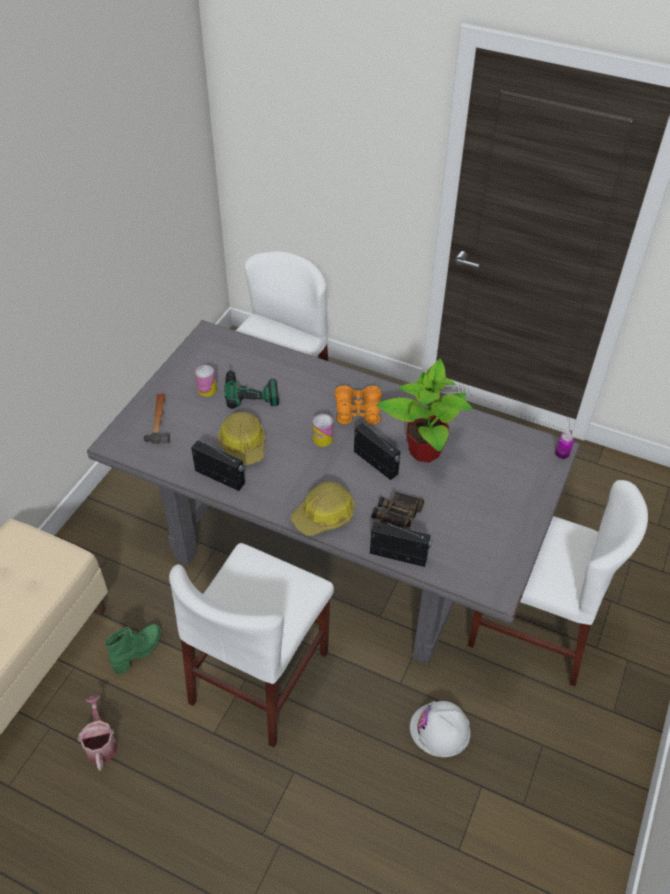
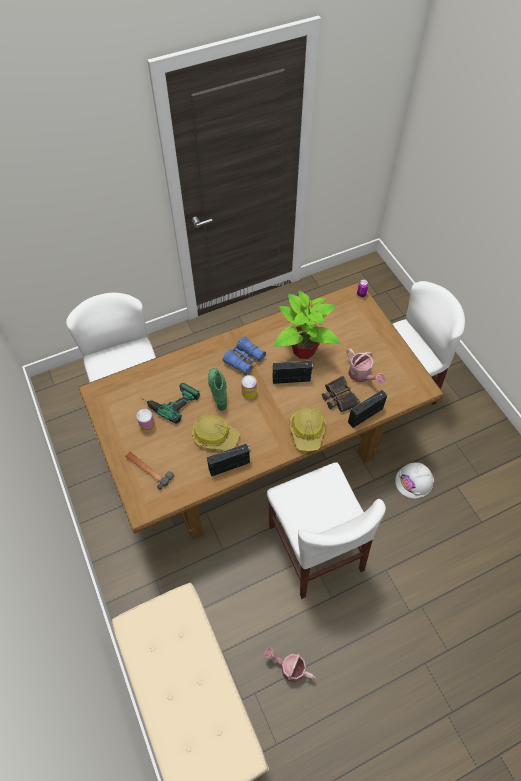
camera: 50 degrees left, 10 degrees up
(138, 652) = (243, 605): green boot -> green boot (218, 391)
(331, 546) = (259, 448): grey dining table -> brown dining table
(358, 411) = (244, 360): orange binoculars -> blue binoculars
(448, 521) = (361, 375): none -> watering can

